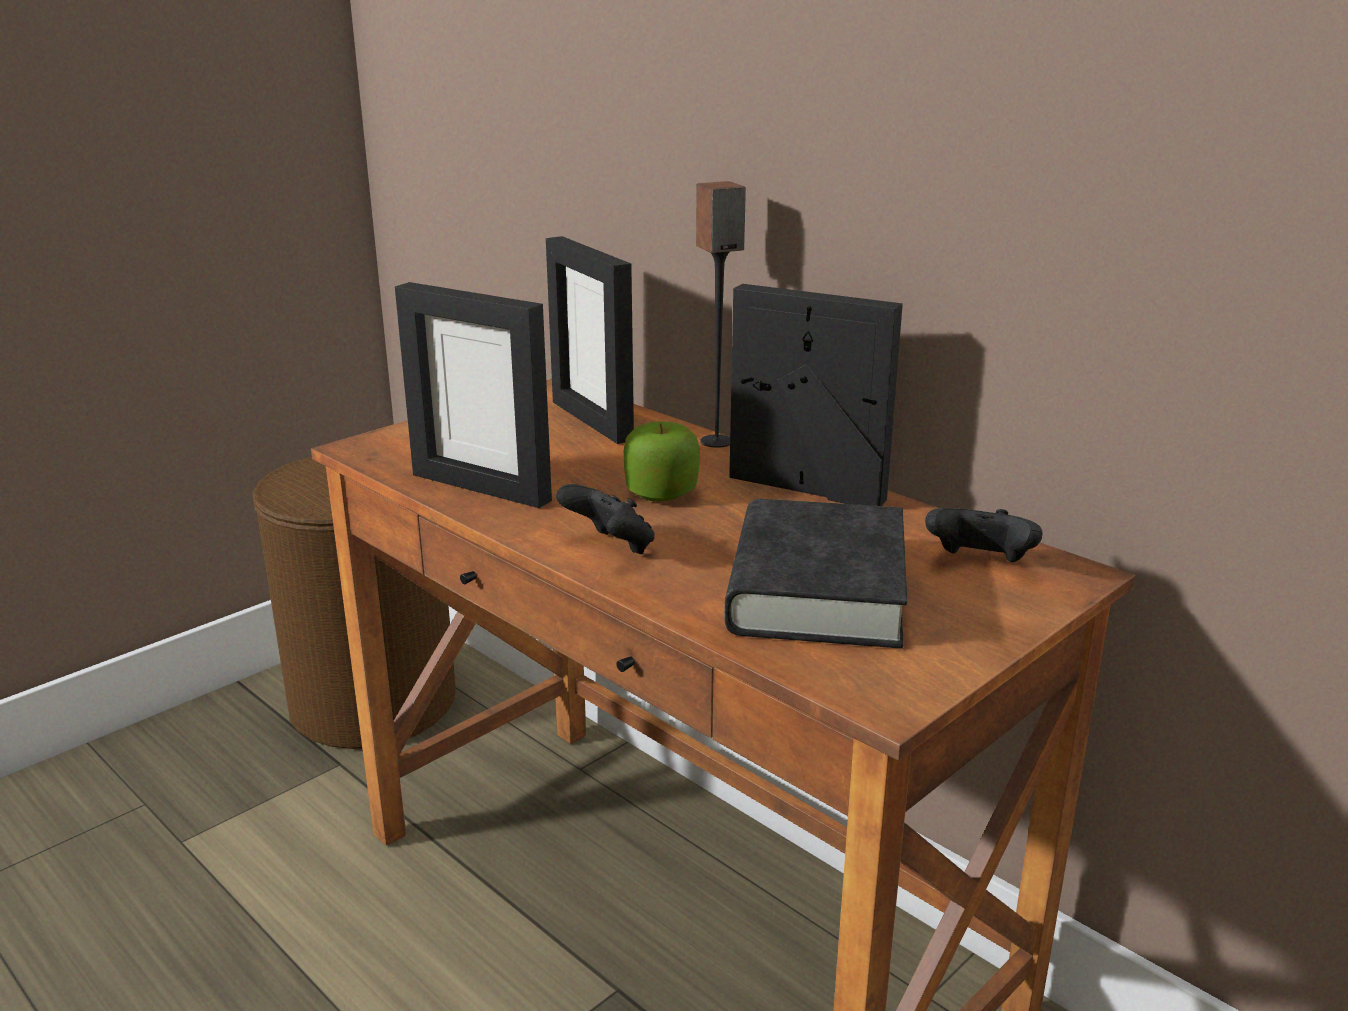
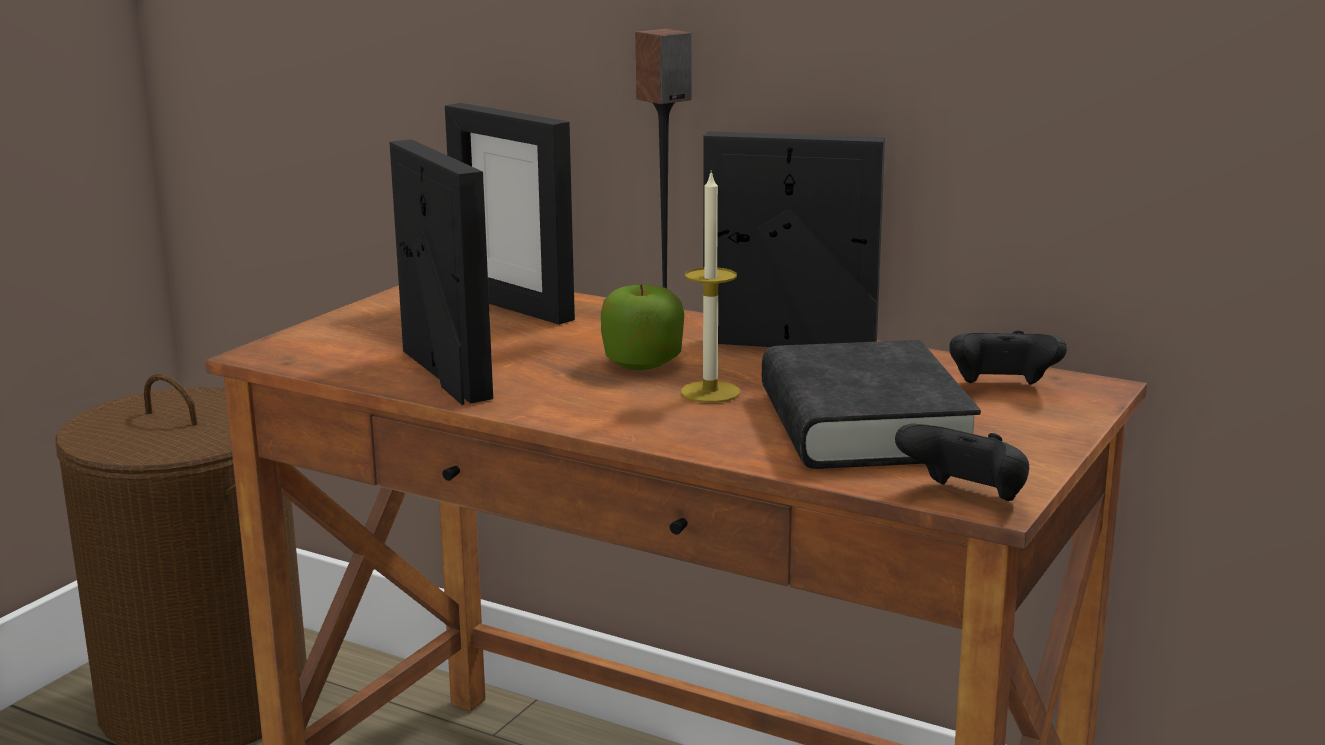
camera: 15 degrees left, 5 degrees down
(483, 486) = (442, 375): picture frame -> picture frame turned 135 degrees counterclockwise
(610, 548) = (627, 413): black game controller -> black game controller (966, 498)
(699, 533) = (710, 392): none -> candle

